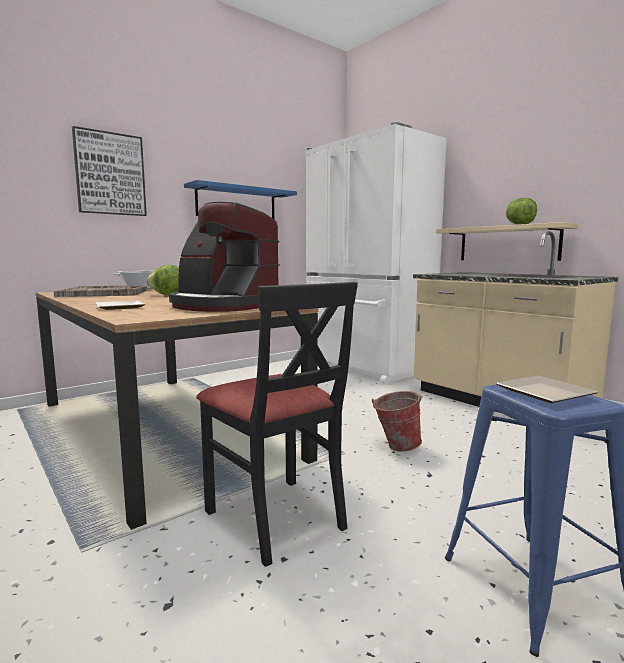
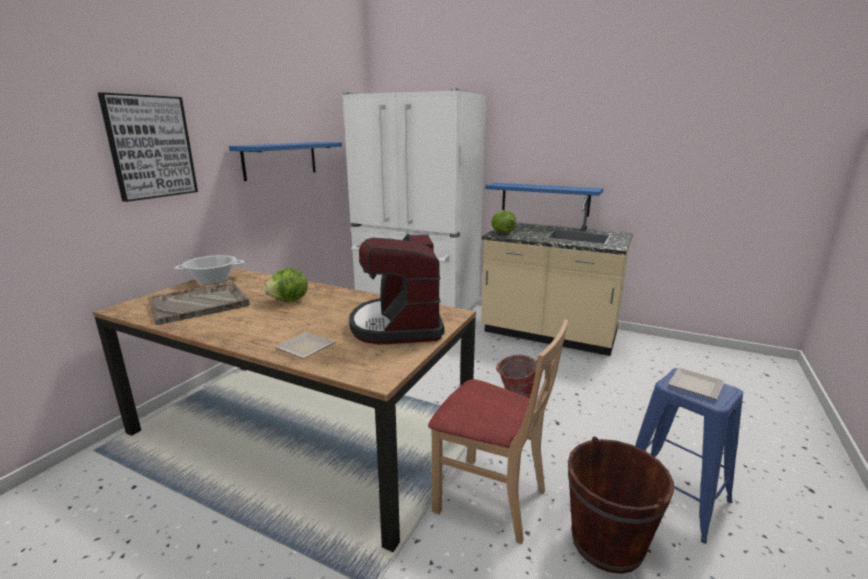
camera: 25 degrees left, 10 degrees up
(223, 306) = (398, 325): coffee machine -> coffee machine turned 75 degrees clockwise
(276, 517) = (490, 498): black chair -> beige chair
(375, 602) = (607, 543): none -> brown bucket
(508, 244) = (545, 199): beige shelf -> blue shelf
(519, 225) = (560, 187): lettuce -> lettuce (502, 233)

